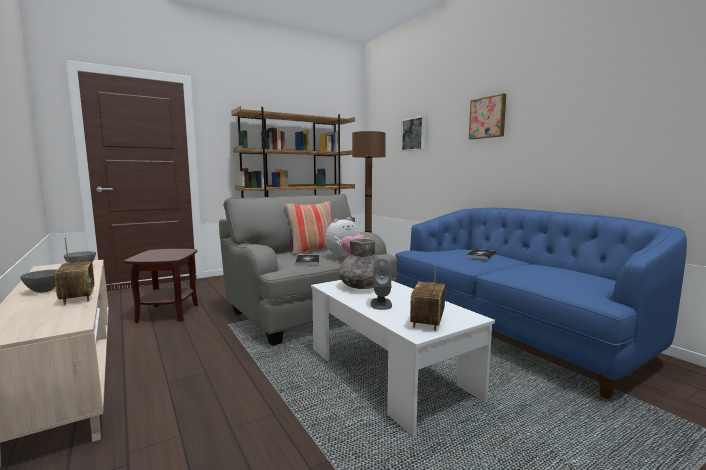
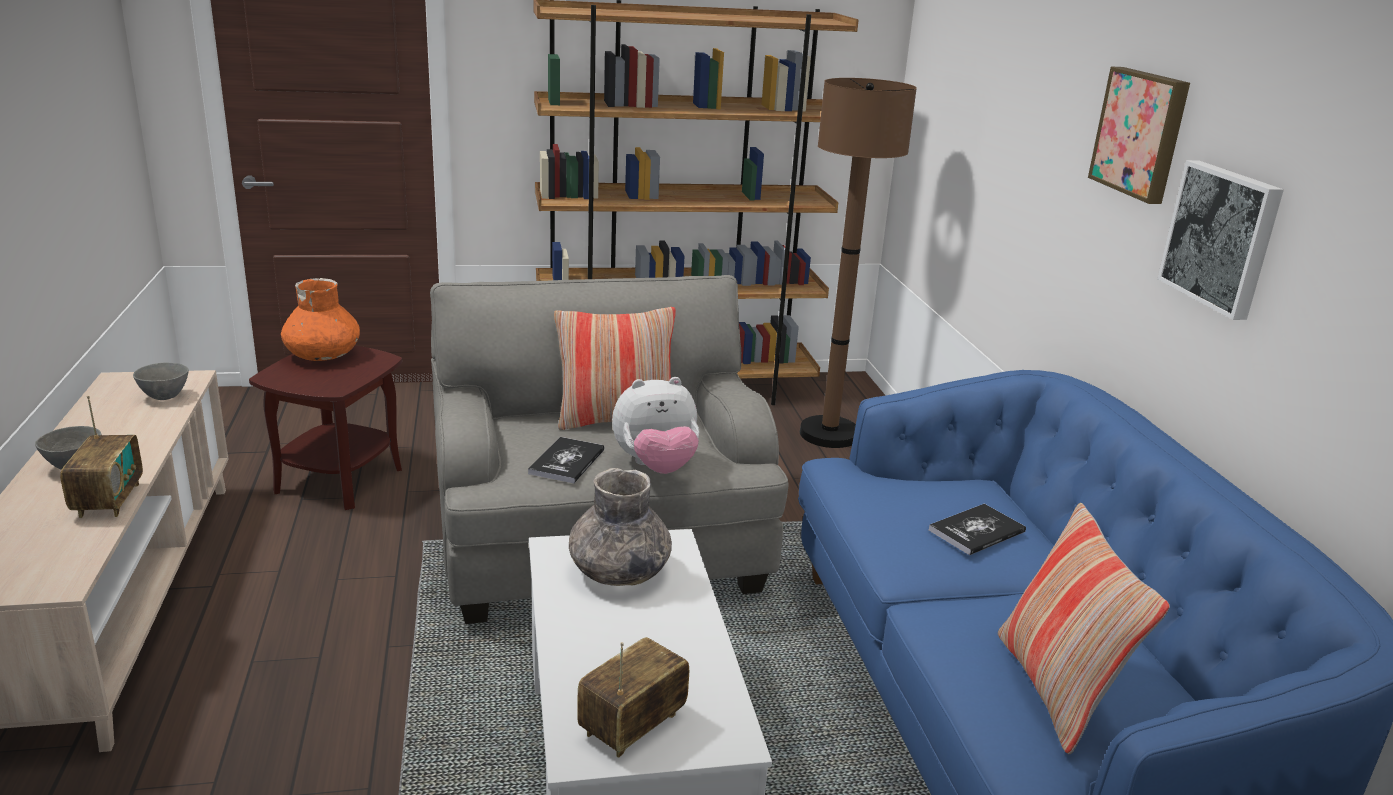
camera: 20 degrees right, 15 degrees up
(157, 252) = (323, 355): none -> orange vase
(381, 304) = (600, 642): grey speaker -> none
(414, 134) = (996, 101): picture -> picture (1222, 237)
(565, 279) = (1056, 690): none -> pillow

